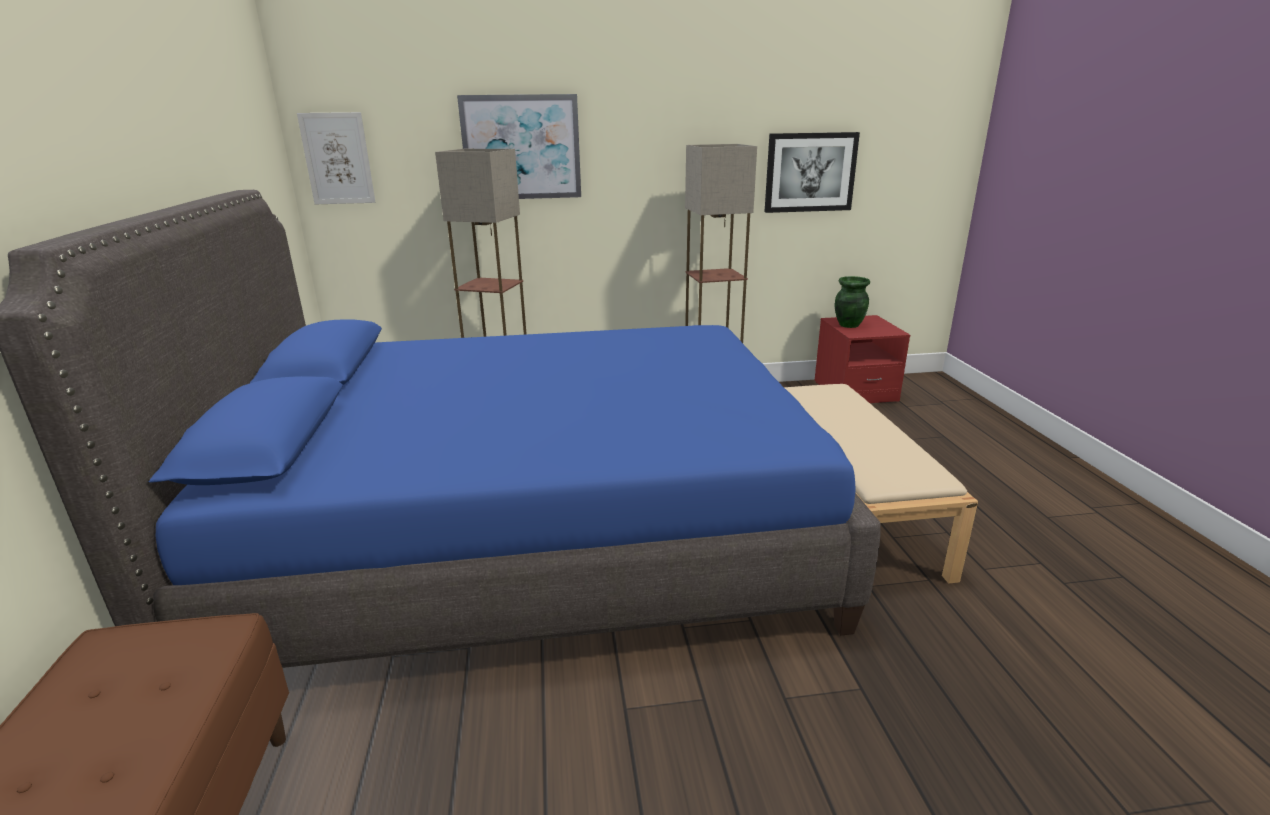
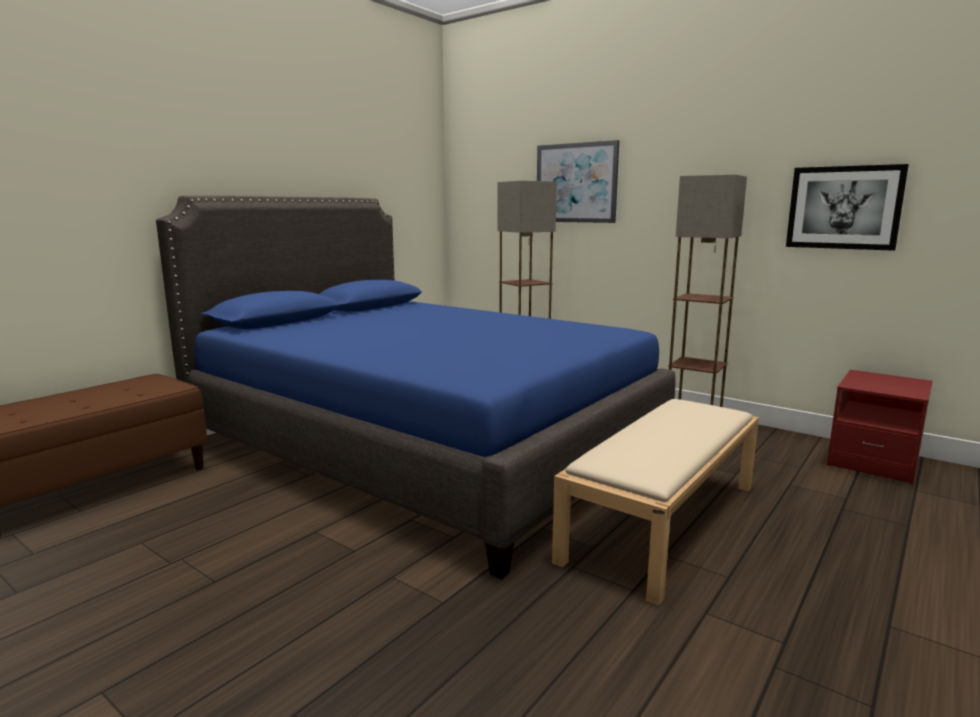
camera: 45 degrees right, 10 degrees down
(337, 159) = (468, 191): picture -> none
(848, 325) = (867, 379): green vase -> none

